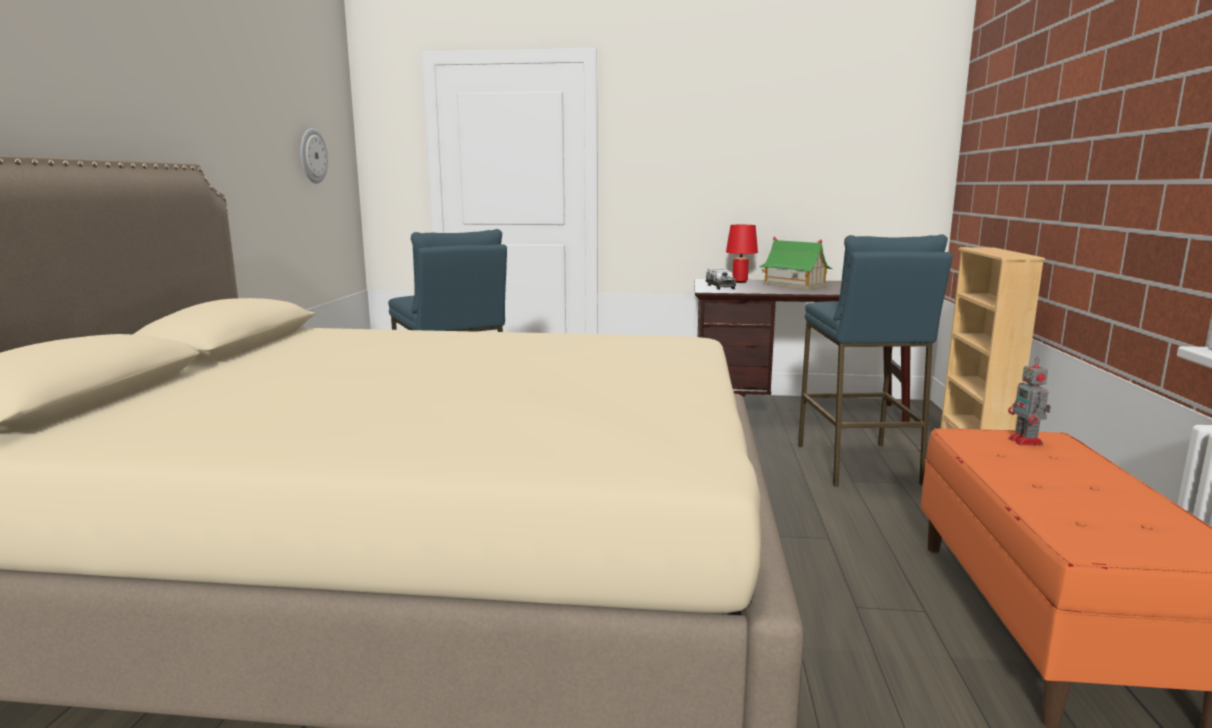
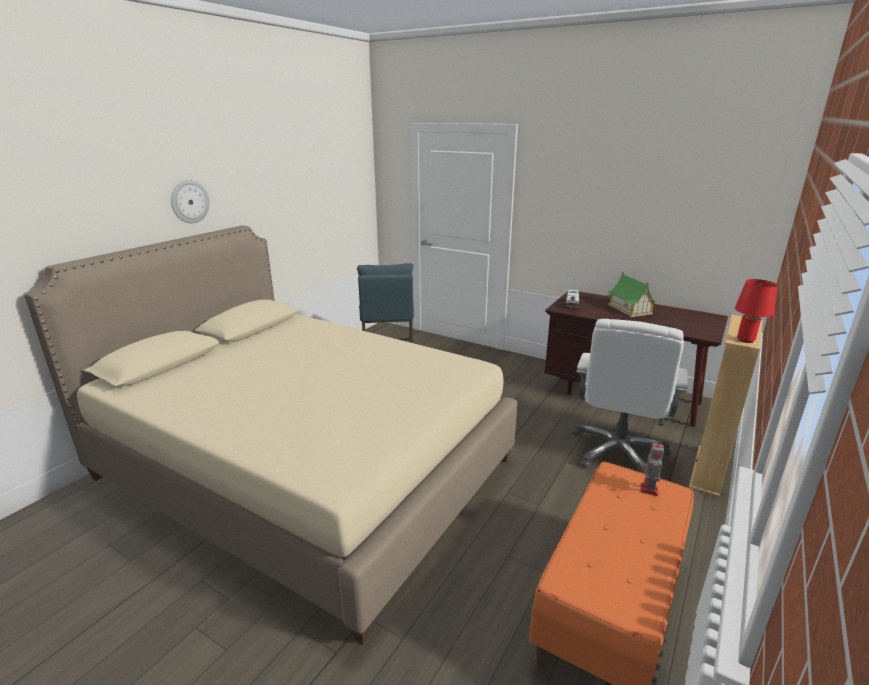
camera: 25 degrees right, 10 degrees up
(312, 156) = (338, 195): wall clock -> wall clock (189, 201)
(740, 282) = (595, 299): red table lamp -> red table lamp (746, 340)
(857, 464) = (618, 452): blue stool -> white office chair

